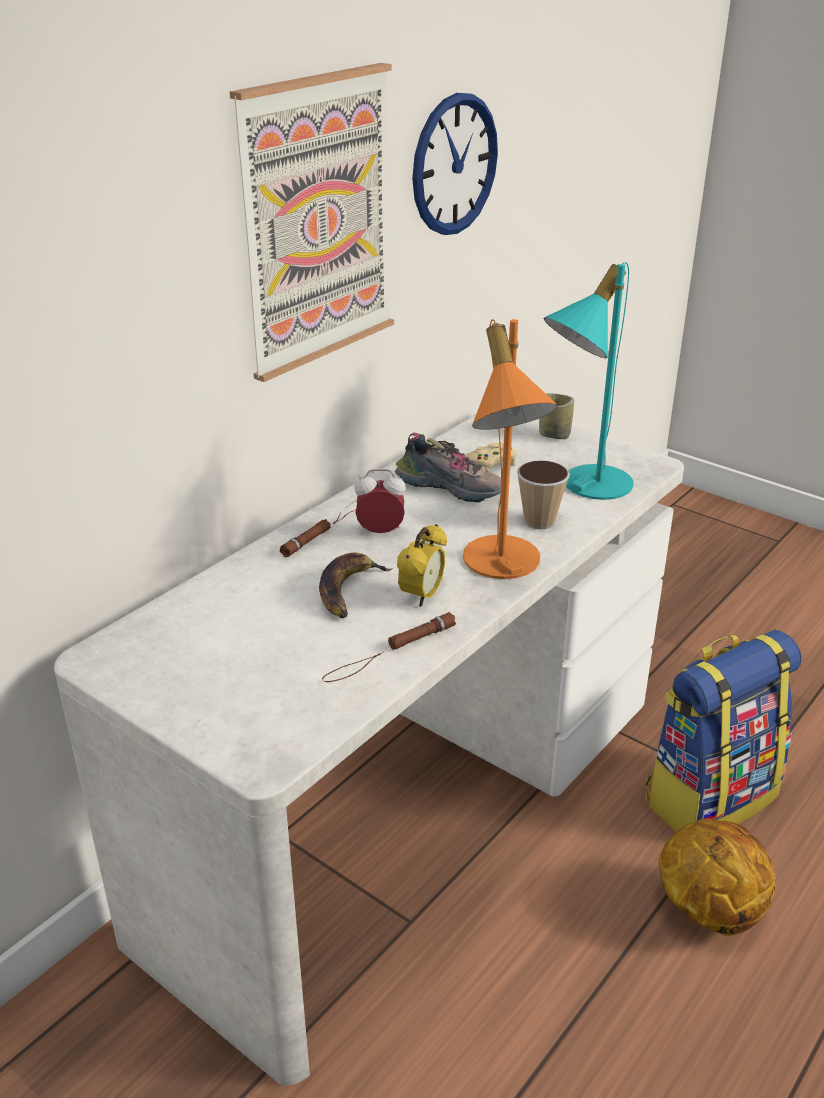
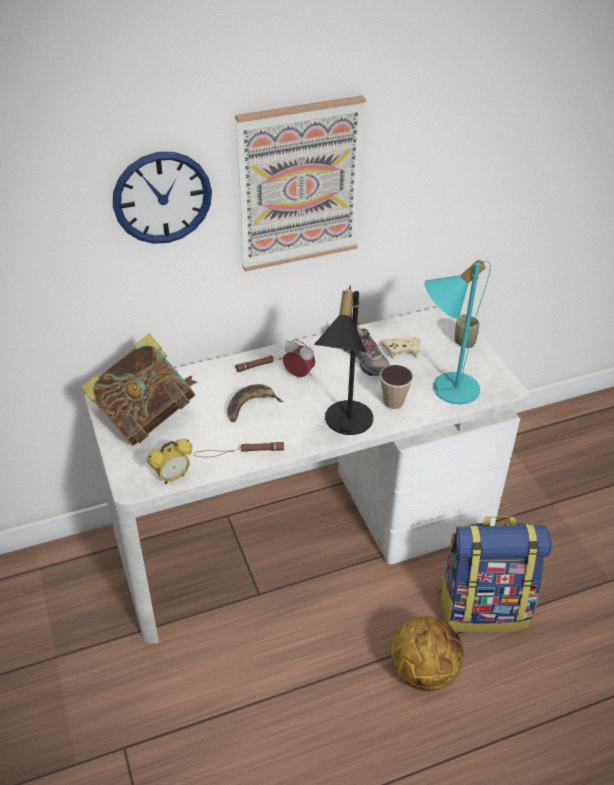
camera: 30 degrees right, 10 degrees up
(193, 661) = (145, 417): none -> book
(422, 597) = (284, 425): alarm clock -> alarm clock (173, 477)
(454, 165) = (428, 154): wall clock -> wall clock (162, 198)
(502, 566) = (344, 424): orange table lamp -> black table lamp

